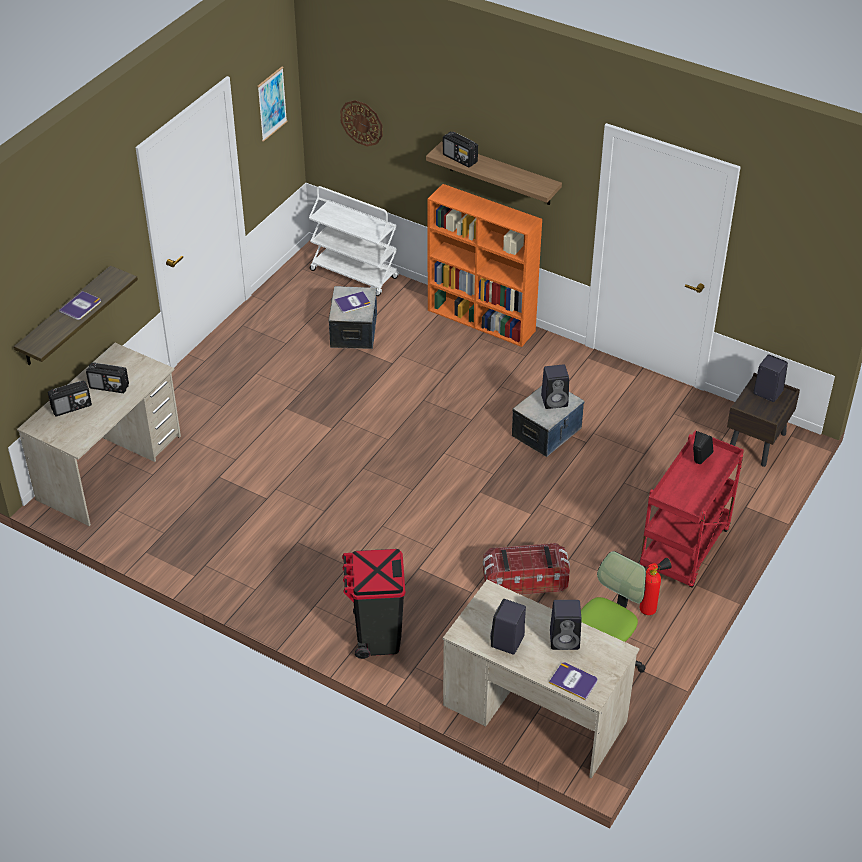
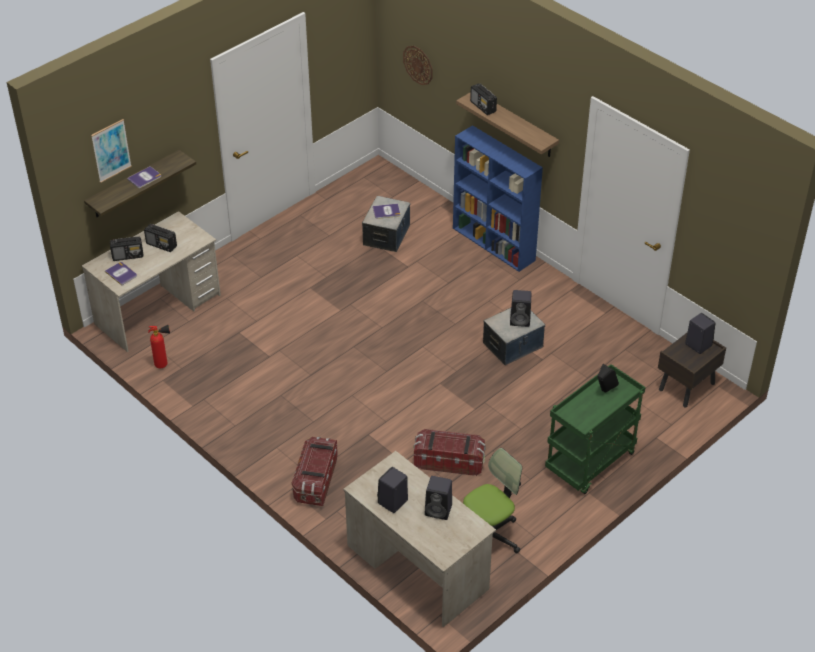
camera: 15 degrees right, 0 degrees up
(272, 103) = (346, 38): picture -> picture (111, 150)
(355, 274) = (404, 189): white cart -> none
(377, 636) = (316, 481): black trash can -> storage box
(482, 320) = (494, 244): orange bookcase -> blue bookcase
(573, 681) = (432, 544): book -> book (121, 274)
(651, 609) = (543, 504): fire extinguisher -> fire extinguisher (164, 364)
(685, 551) = (590, 463): red cart -> green cart

